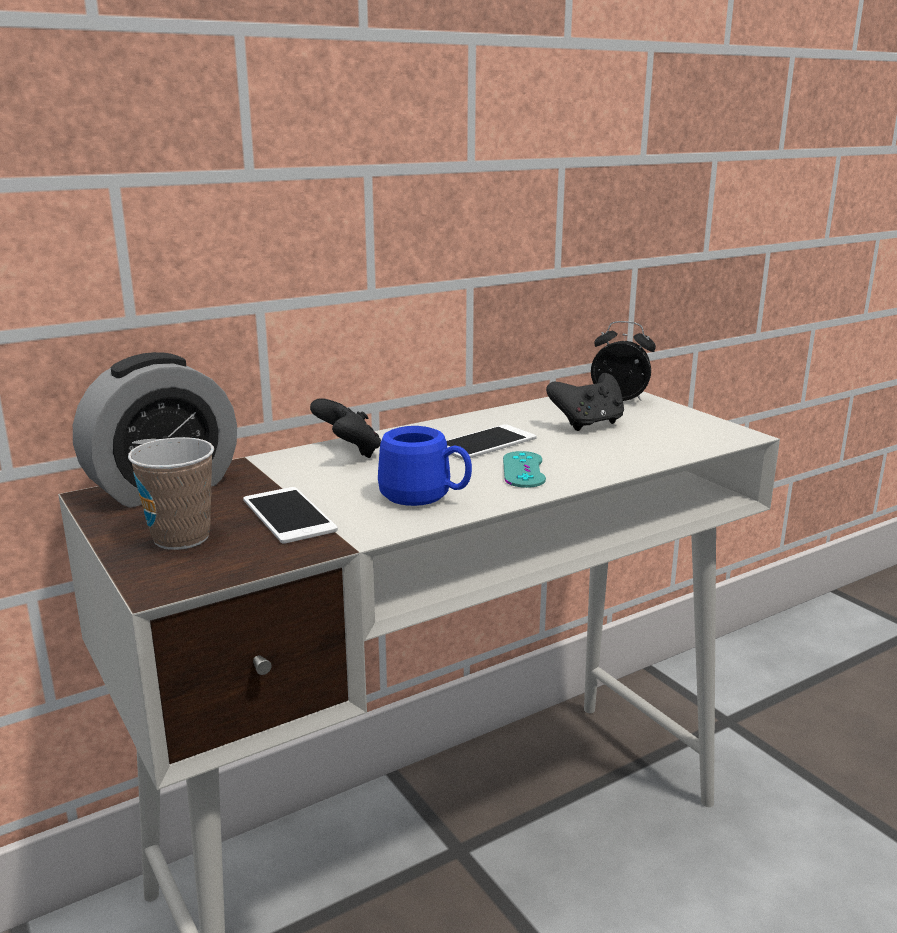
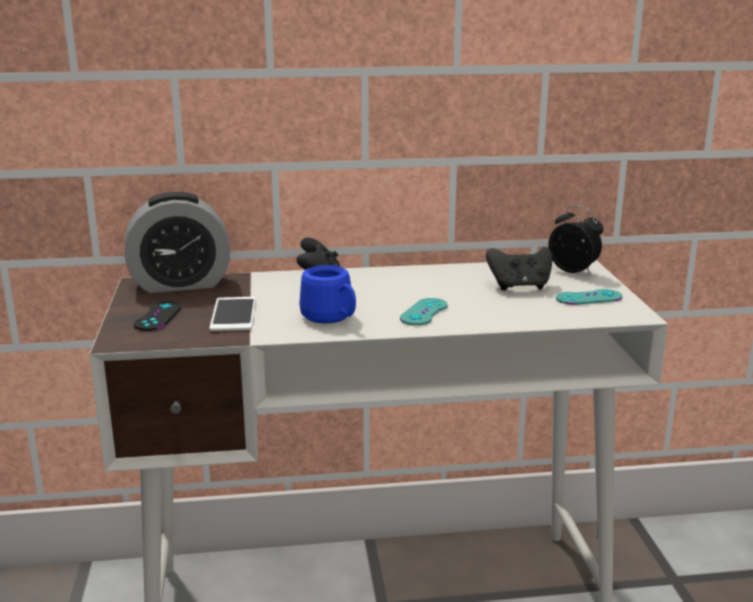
camera: 25 degrees right, 0 degrees up
(181, 538) = (158, 316): cup -> black game controller
(485, 443) = (422, 288): phone -> none
(672, 424) = (589, 297): none -> turquoise game controller

